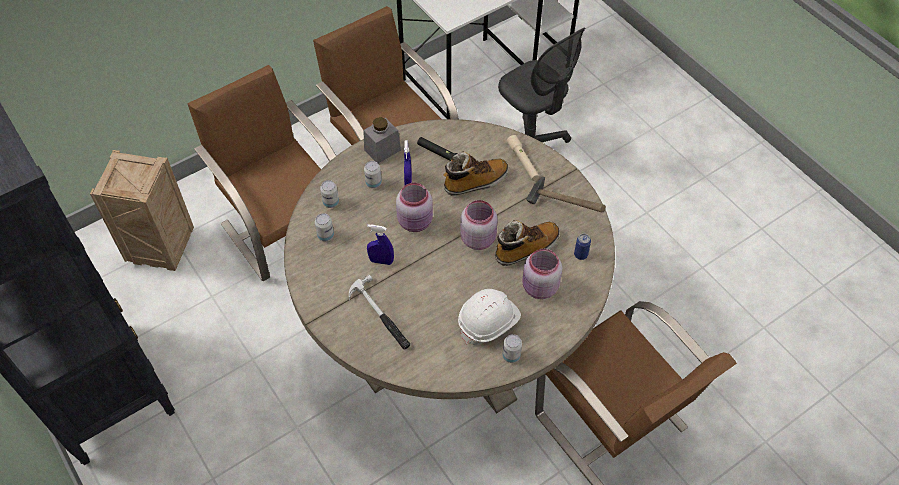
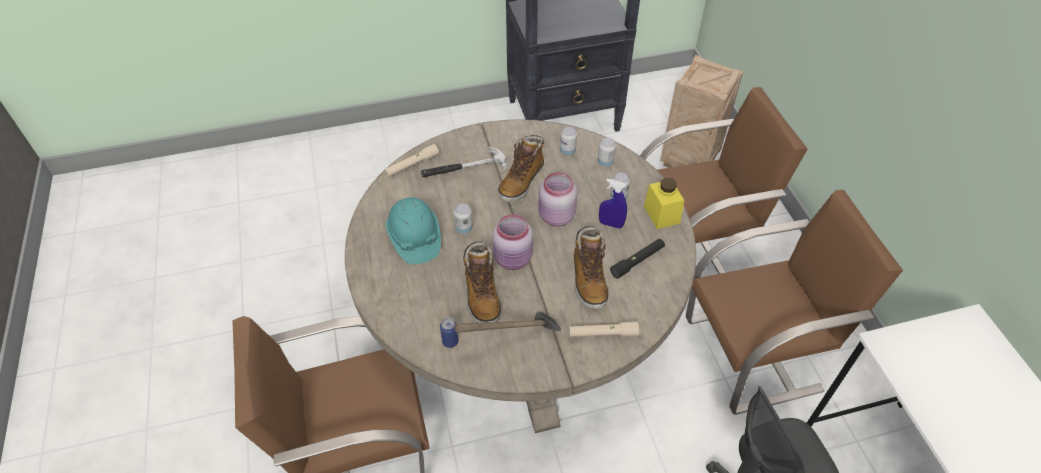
camera: 110 degrees right, 5 degrees down
(381, 261) = (521, 181): blue spray bottle -> boot
(382, 150) = (661, 214): grey jar -> yellow jar
(394, 364) = (412, 165): none -> beige flashlight
(489, 322) = (414, 238): white hard hat -> turquoise hard hat
(511, 356) = (371, 243): can -> can (464, 228)
(539, 288) = (429, 290): pink jar -> none

